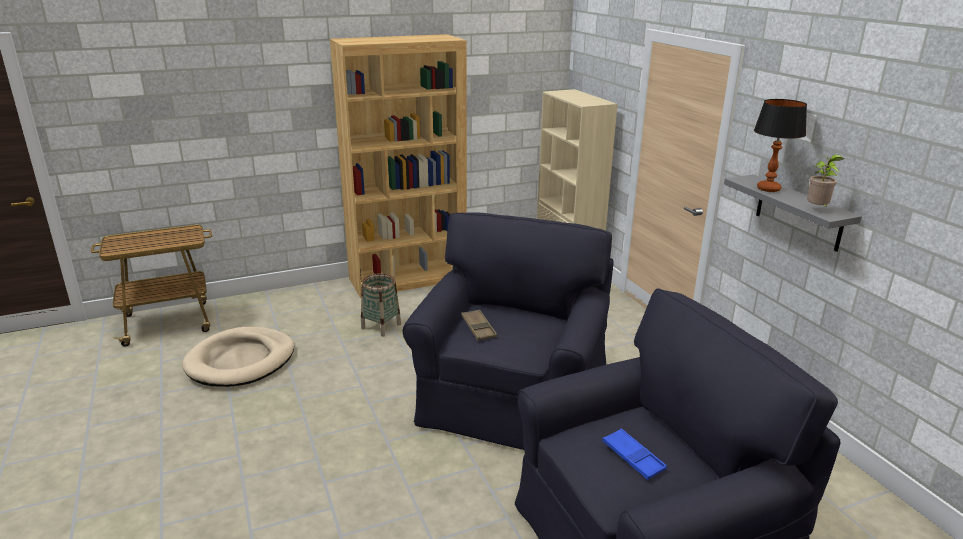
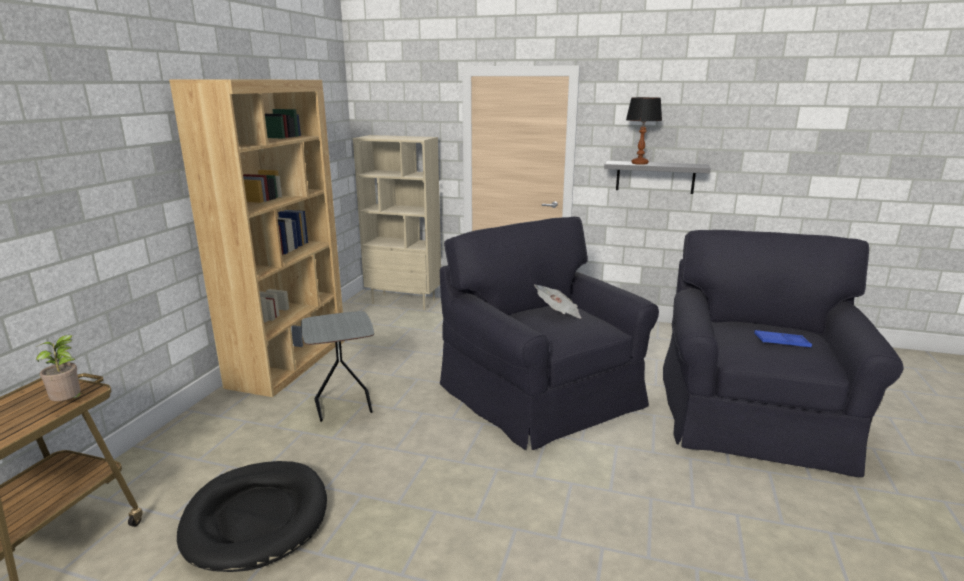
camera: 50 degrees left, 5 degrees down
(241, 361) = (257, 518): beige dog bed -> black dog bed
(381, 326) = (345, 406): basket -> grey side table
(478, 328) = (547, 329): brown tray -> none
(520, 321) = (558, 313): none -> newspaper
(817, 209) = (689, 165): potted plant -> potted plant (70, 403)

